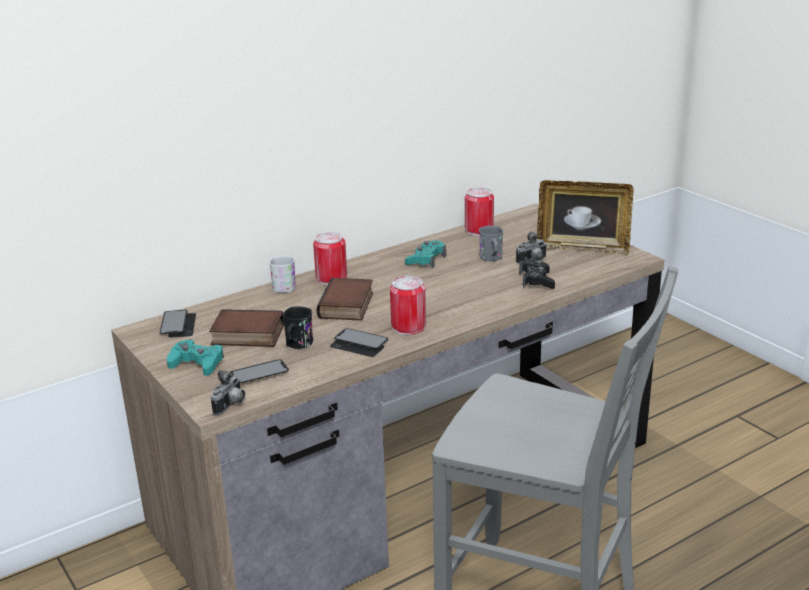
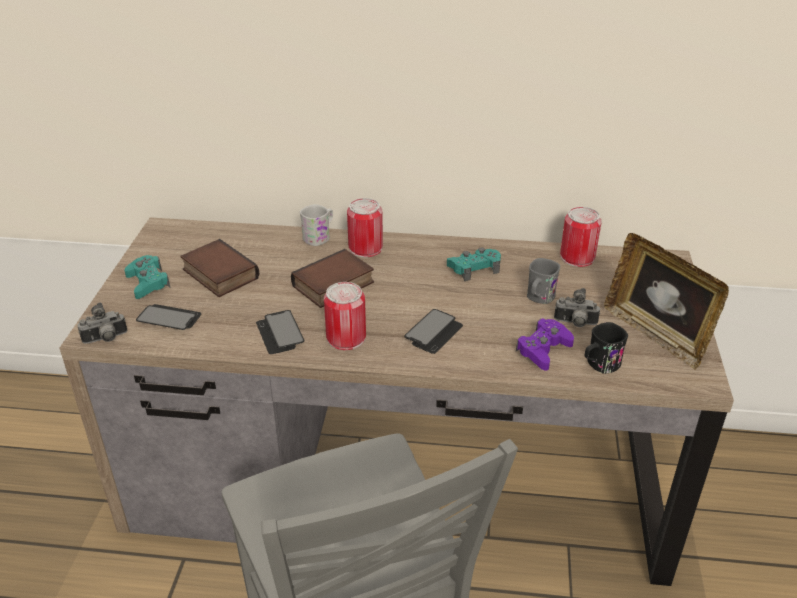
camera: 40 degrees right, 10 degrees up
(178, 325) = (192, 237): phone -> phone (433, 332)
(297, 345) = (237, 306): black mug -> black mug (599, 365)
(536, 280) = (543, 349): black game controller -> purple game controller

